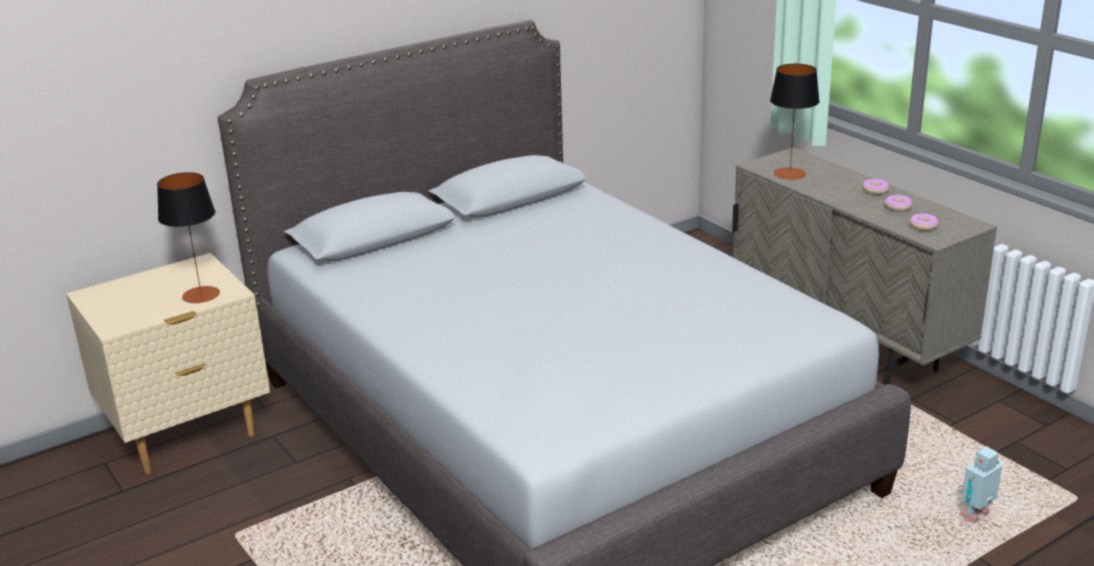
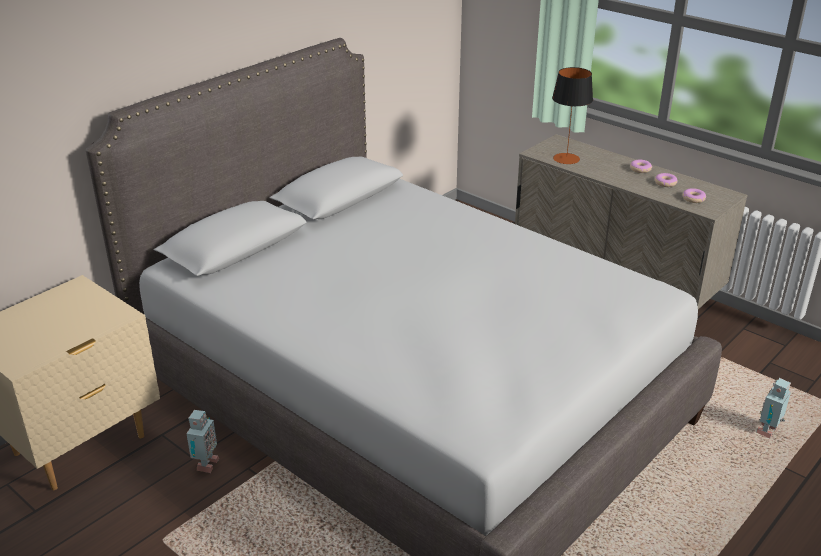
camera: 15 degrees left, 5 degrees up
(201, 295) = (92, 320): table lamp -> none
(306, 470) = (205, 465): none -> toy robot

